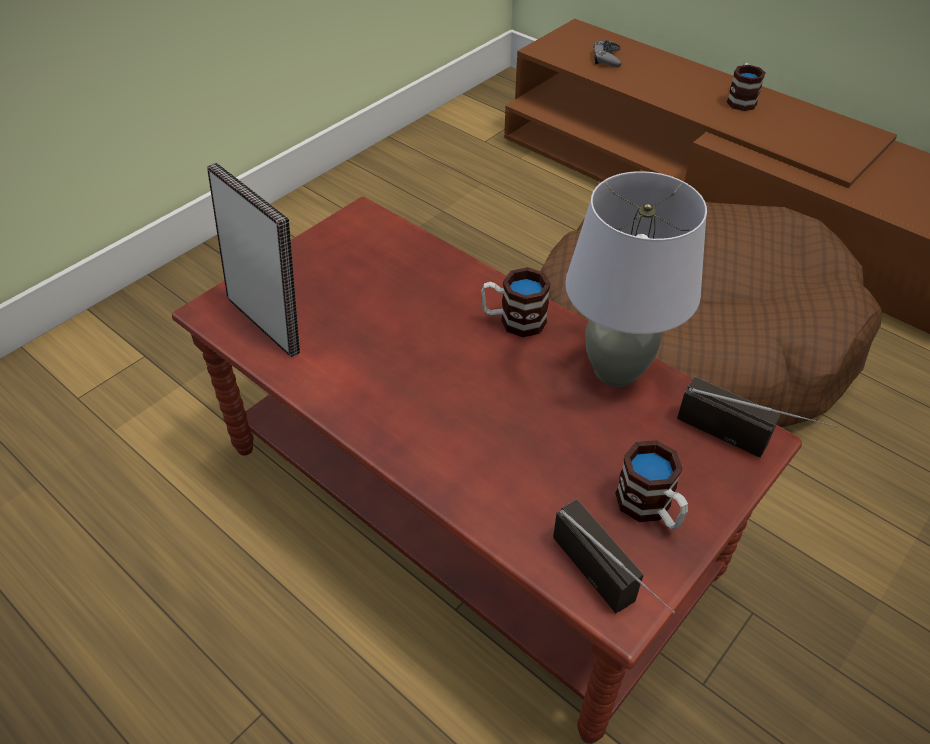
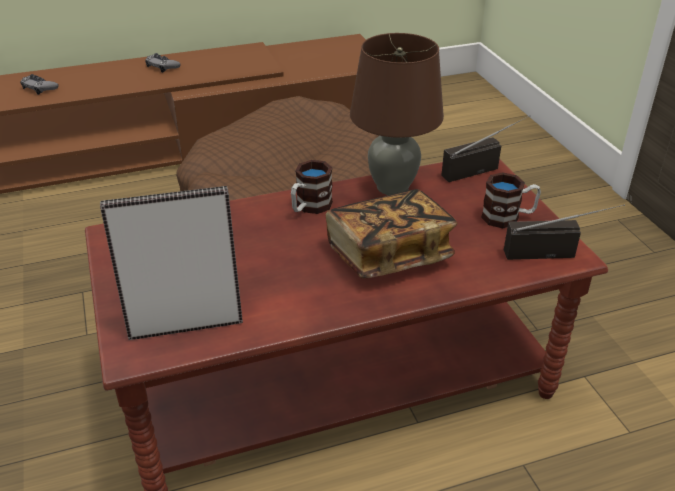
camera: 60 degrees left, 10 degrees down
(478, 420) = (388, 254): none -> book
(615, 371) = (392, 187): grey table lamp -> brown table lamp
(741, 100) = (162, 66): mug -> grey game controller

